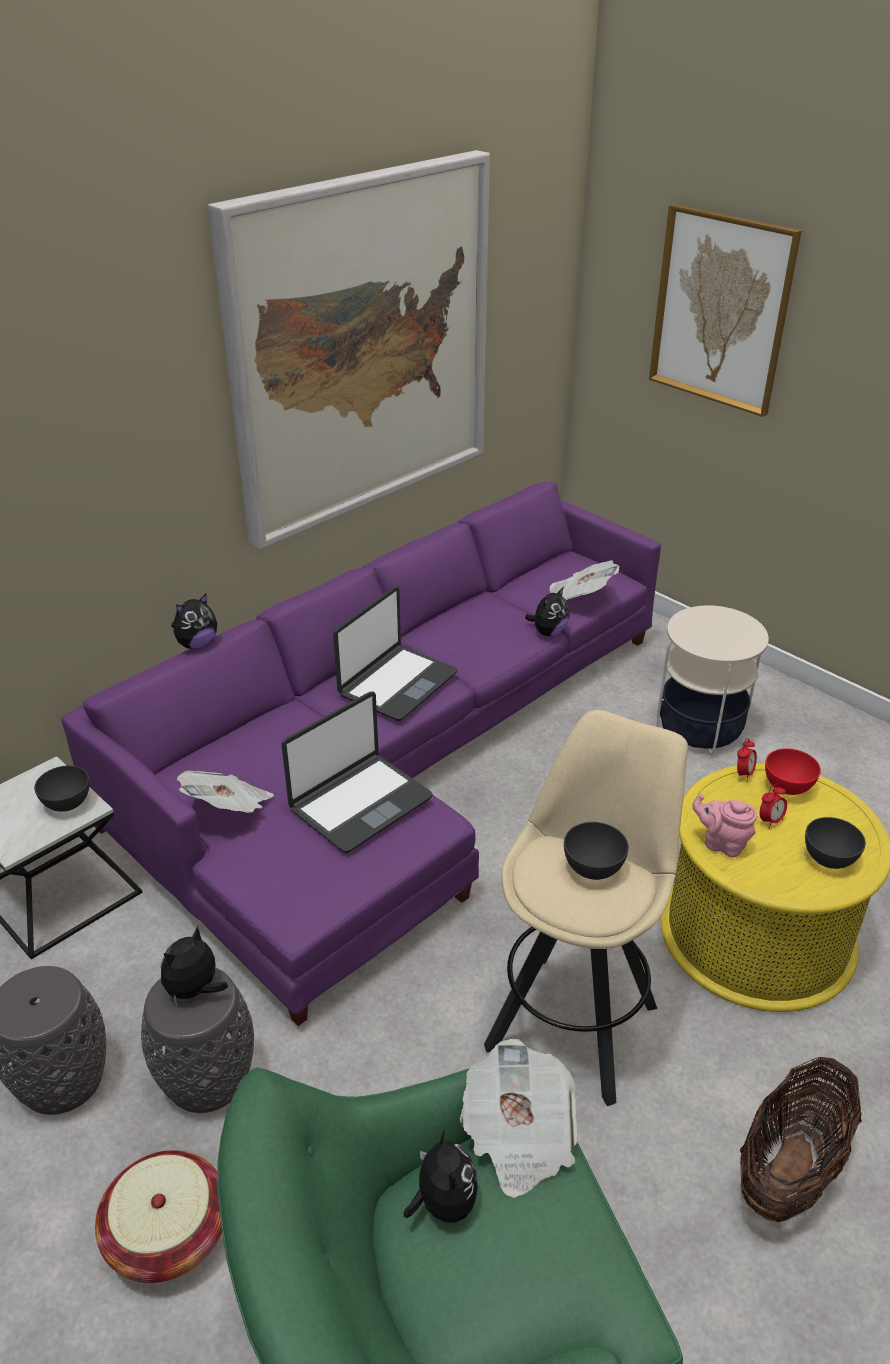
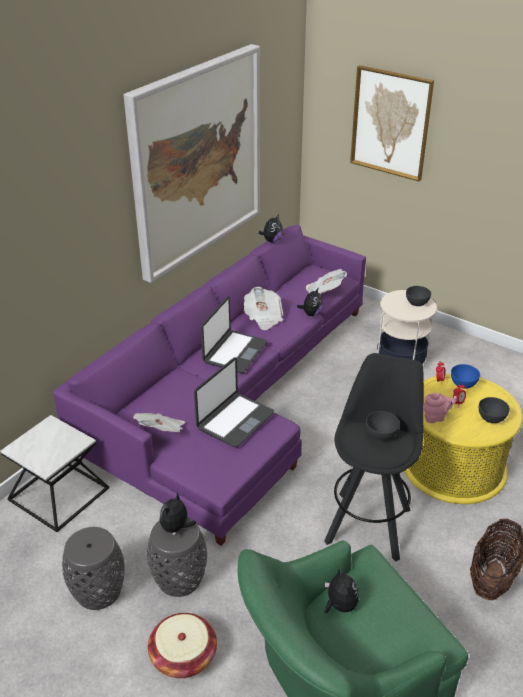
camera: 10 degrees left, 0 degrees up
(68, 803) = (68, 440): grey bowl -> grey bowl (417, 303)
(197, 644) = (122, 341): plush toy -> plush toy (272, 241)
(518, 1136) = (368, 571): newspaper -> newspaper (263, 318)
(575, 1022) = (369, 523): beige stool -> black stool
(721, 843) = (436, 417): pink teapot -> pink teapot turned 150 degrees clockwise
(787, 786) = (462, 384): red bowl -> blue bowl

